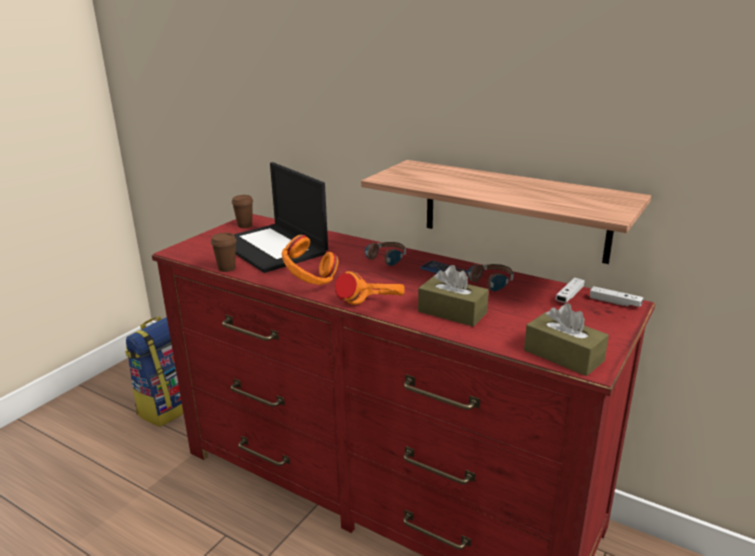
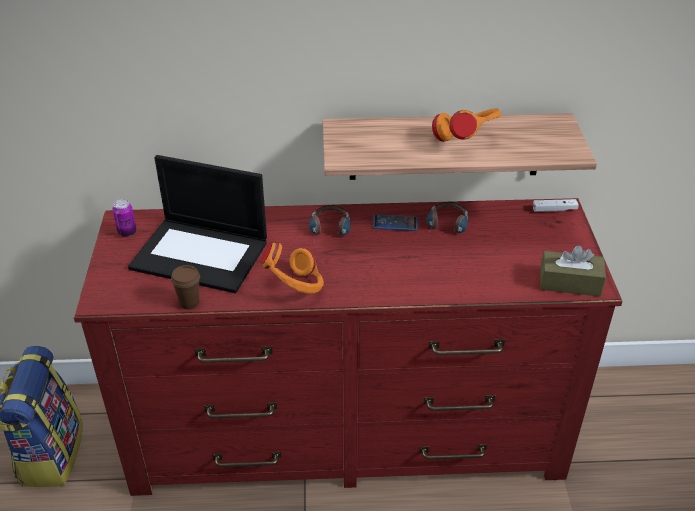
camera: 35 degrees left, 15 degrees up
(245, 225) = (127, 232): brown cup -> can
(371, 310) = (387, 298): orange headphones -> orange headphones (466, 141)
(452, 312) = (452, 272): brown tissue box -> none
(569, 296) = (518, 215): white game controller -> none

